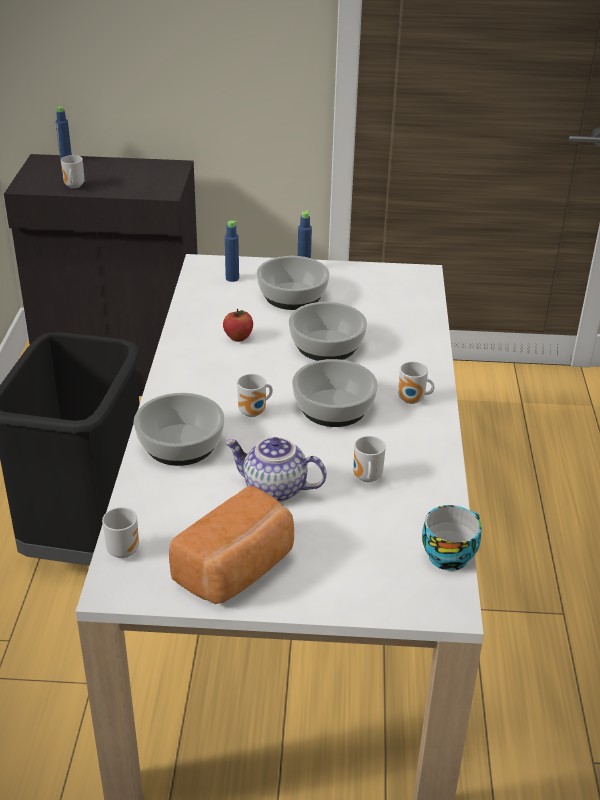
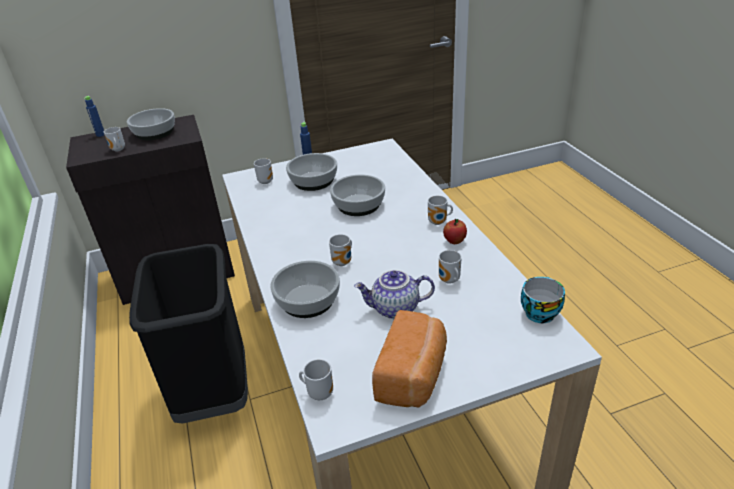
camera: 20 degrees left, 0 degrees up
(232, 278) = (265, 181): blue bottle -> mug
(238, 338) = (296, 217): apple -> apple (454, 241)
(333, 407) = (392, 242): bowl -> bowl (155, 132)

